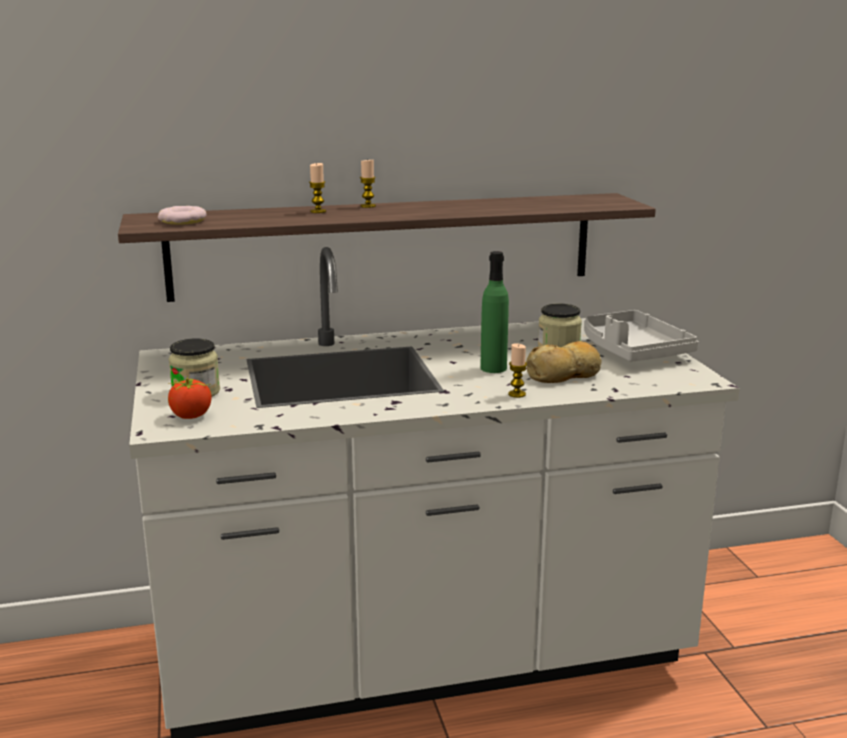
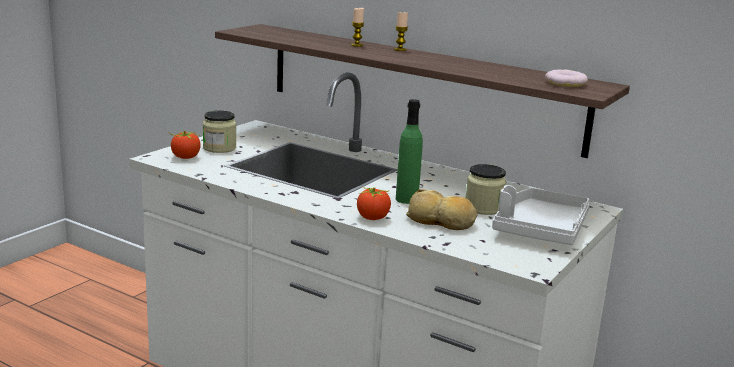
camera: 45 degrees right, 0 degrees up
(182, 221) = (267, 33): donut -> donut (565, 83)
(517, 394) = (373, 218): candle -> tomato

